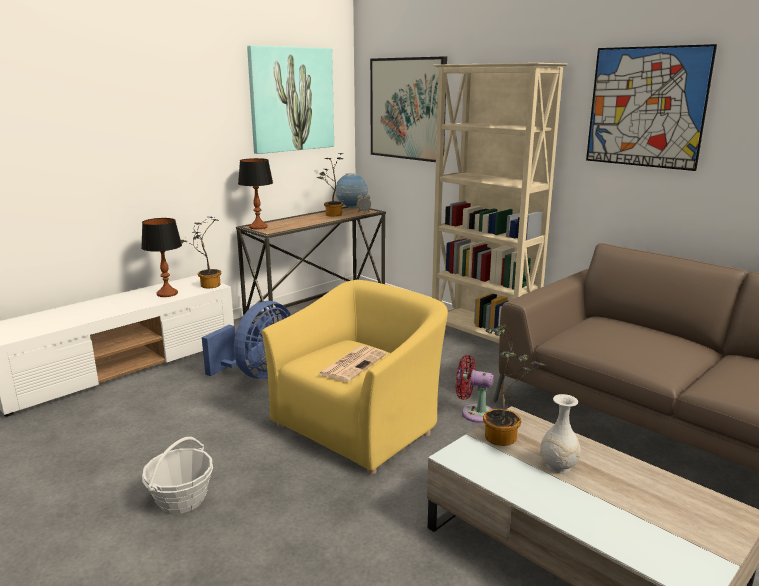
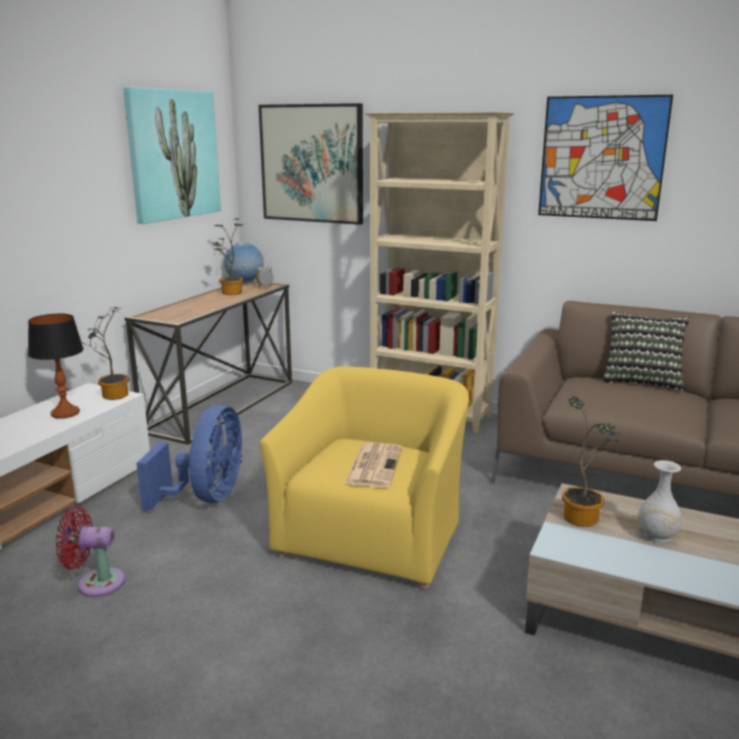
camera: 20 degrees left, 0 degrees up
(181, 499) = (225, 671): basket -> none
(258, 227) = (155, 316): table lamp -> none
(474, 413) = (481, 499): red fan -> red fan (96, 583)
(656, 327) = (642, 381): none -> pillow

